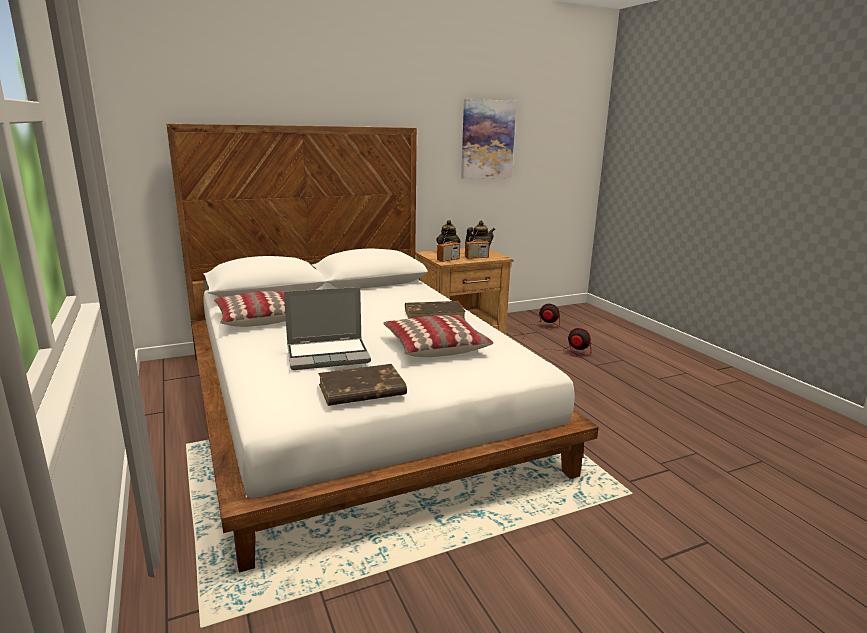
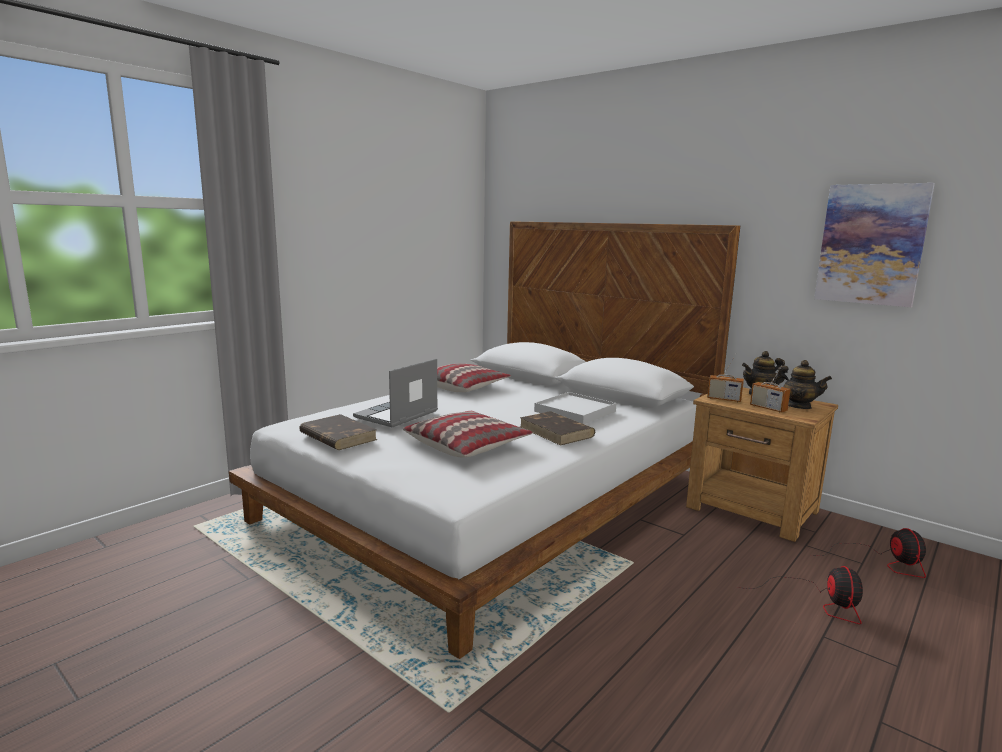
camera: 65 degrees right, 5 degrees down
(329, 355) = (396, 415): laptop -> laptop turned 75 degrees clockwise
(392, 300) = (575, 411): none -> white tray

